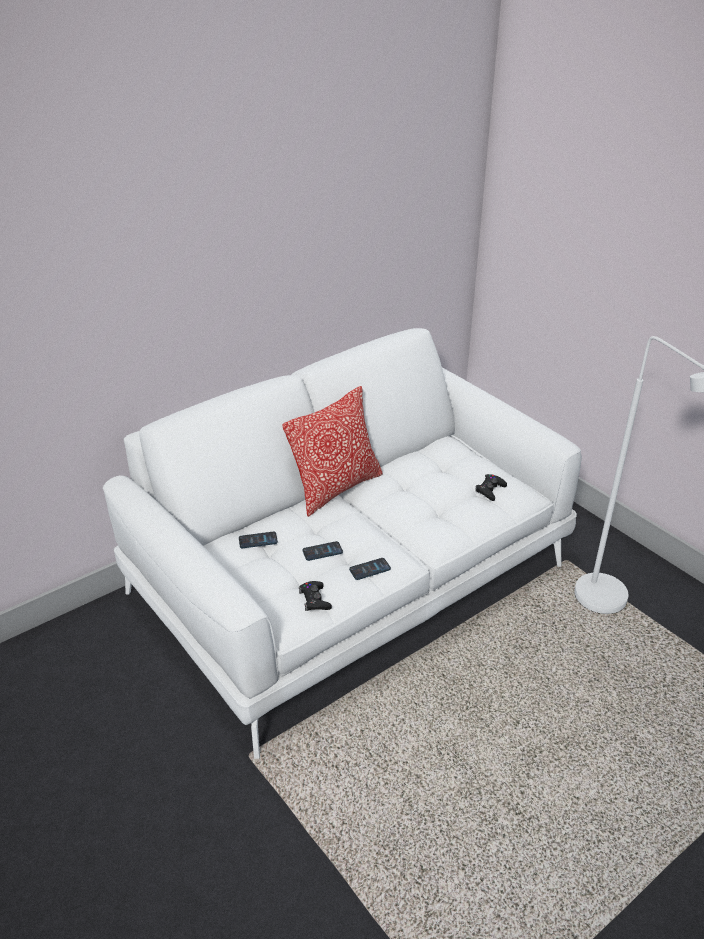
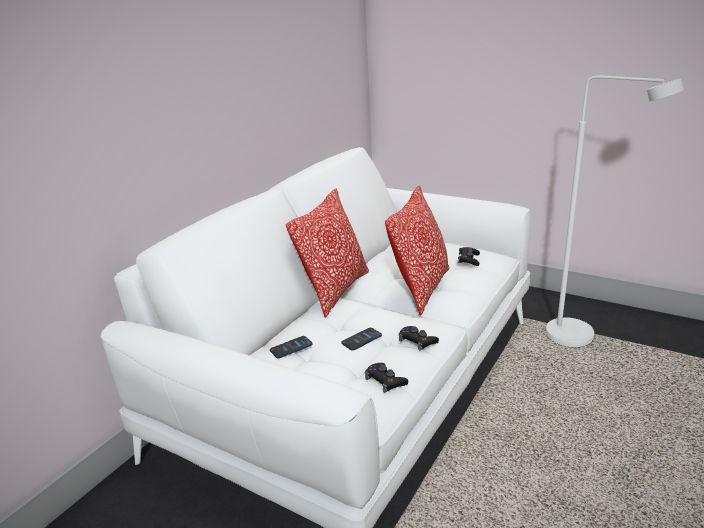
camera: 20 degrees left, 10 degrees down
(370, 569) = (417, 341): phone -> black game controller
(418, 510) = (421, 288): none -> pillow

